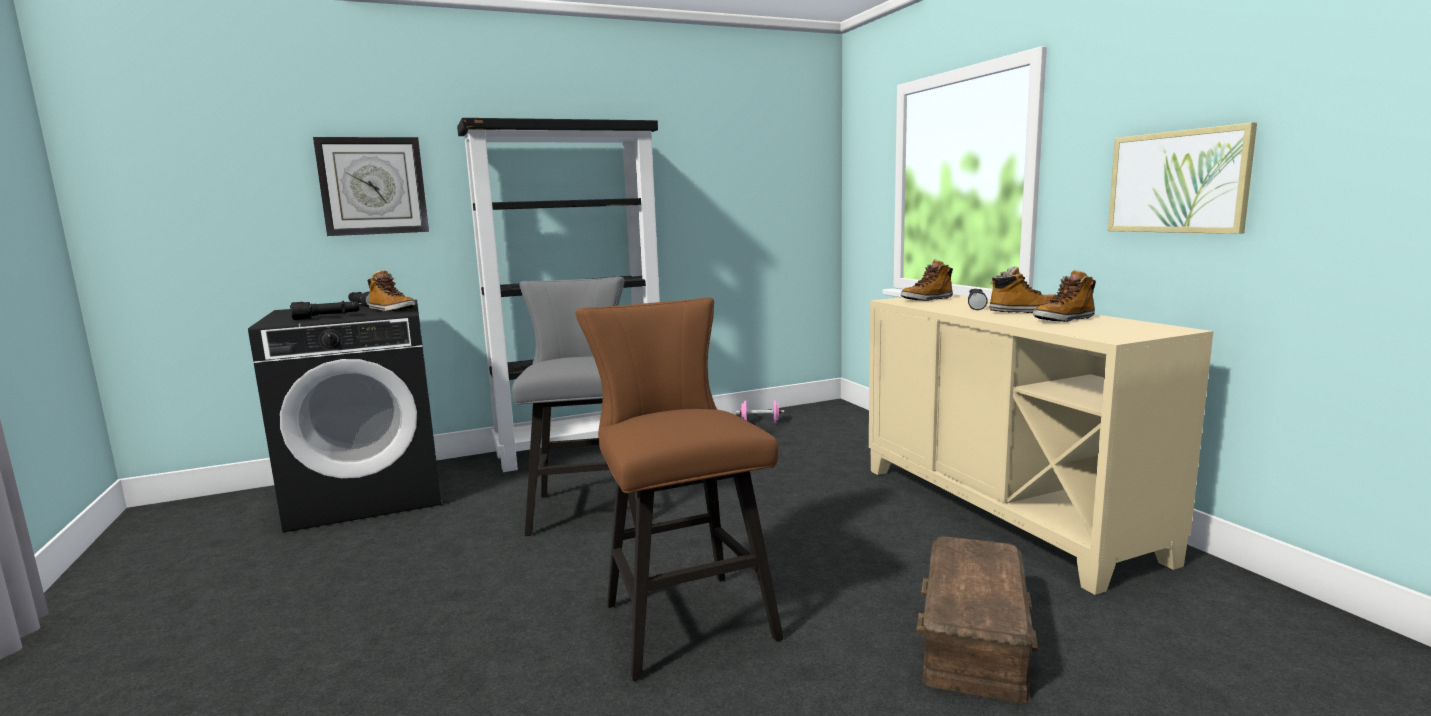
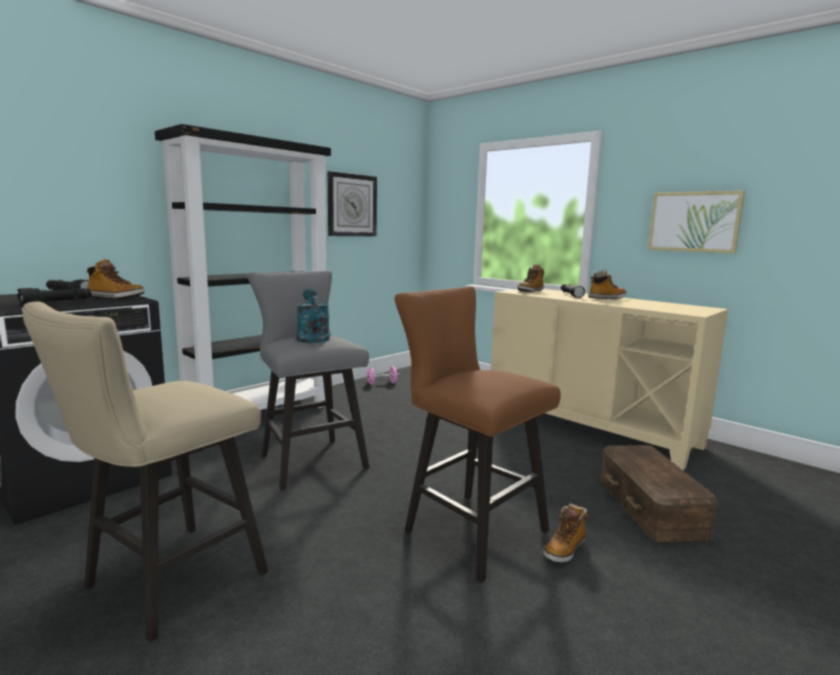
camera: 25 degrees left, 0 degrees up
(342, 610) = (165, 584): none -> beige stool
(373, 186) = (69, 178): wall clock -> wall clock (352, 205)
(574, 359) = (312, 337): none -> turquoise watering can
(1063, 319) = (641, 303): boot -> boot (564, 549)

